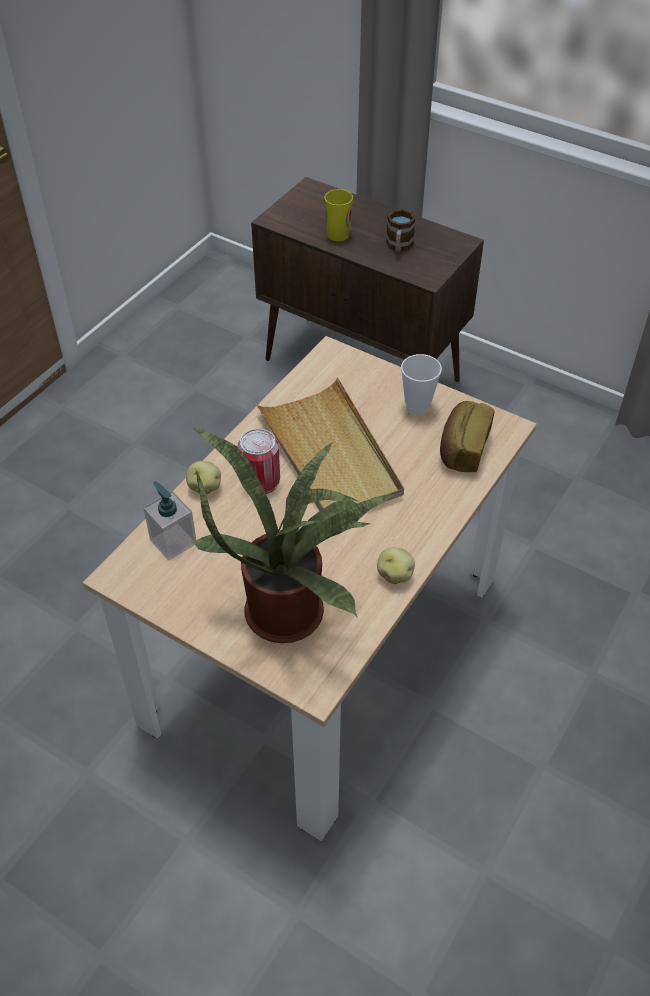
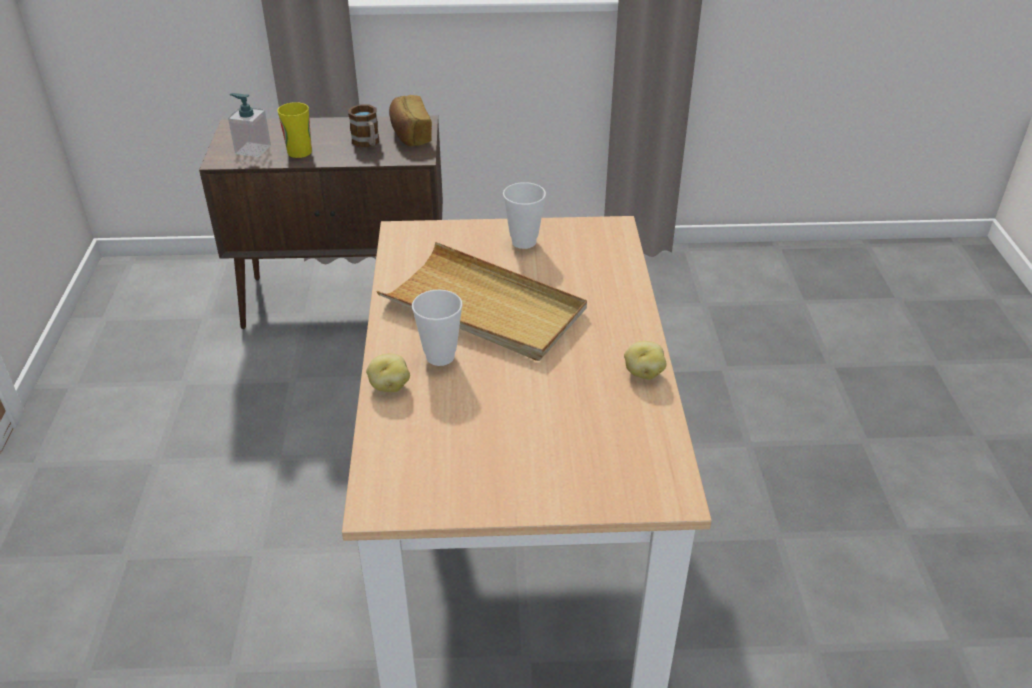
camera: 35 degrees left, 10 degrees down
(173, 542) = (405, 447): soap dispenser -> soap dispenser (253, 149)
(260, 480) = (440, 356): can -> cup
(291, 608) = (582, 445): potted plant -> none
(463, 449) = (596, 256): bread -> bread (410, 135)

